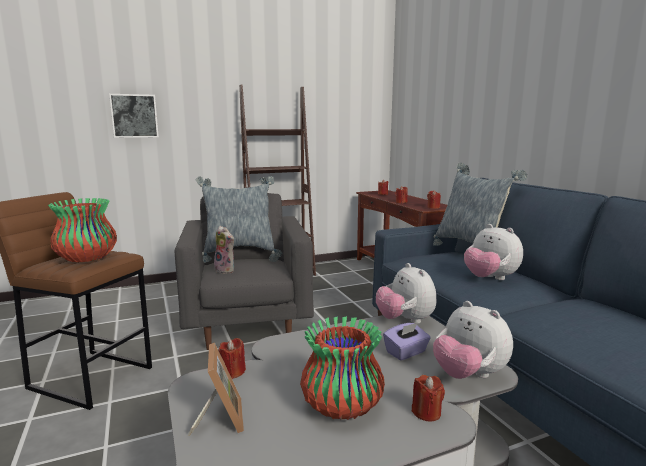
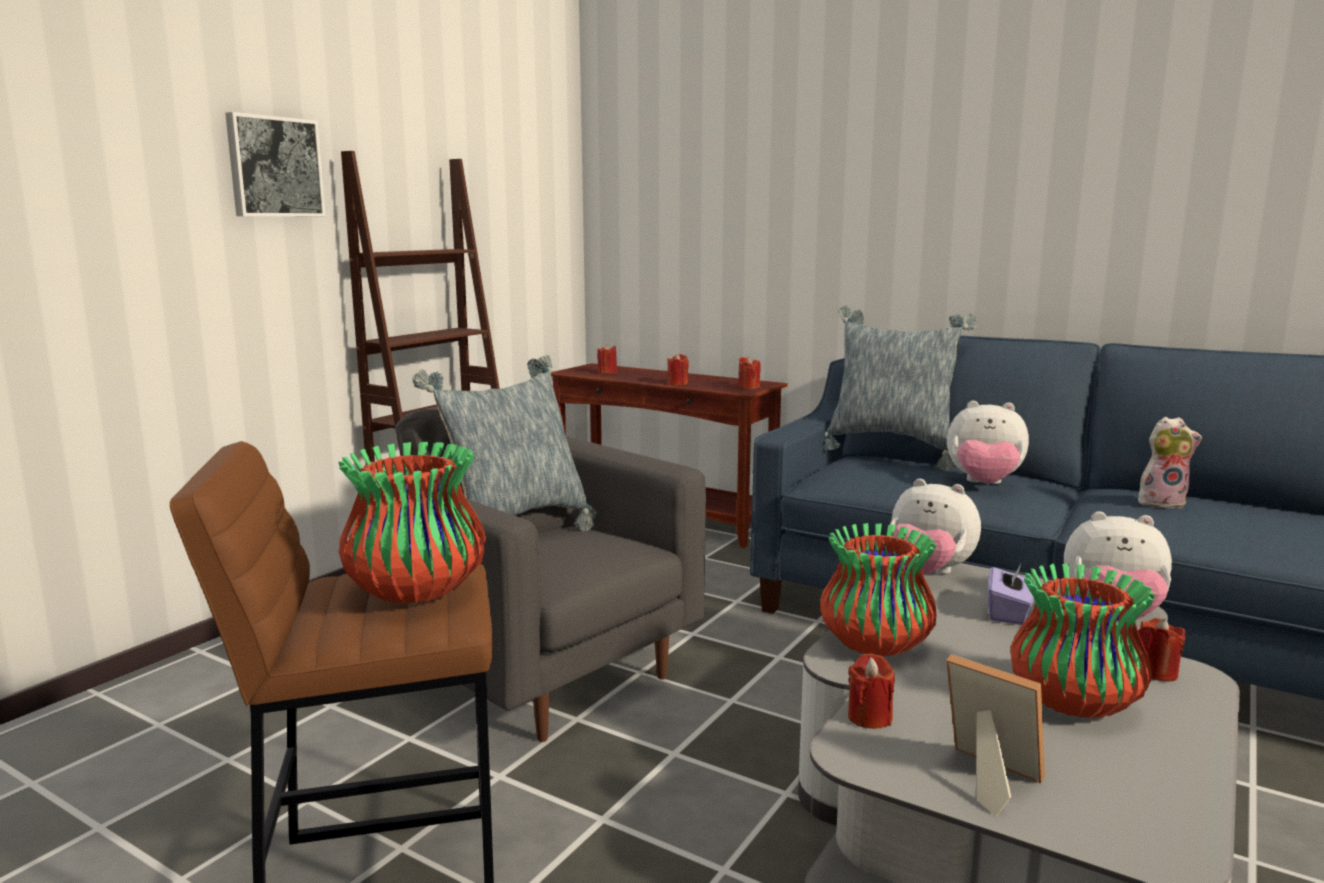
camera: 35 degrees left, 0 degrees up
(134, 116) = (106, 226): picture -> picture (274, 167)
(226, 270) = (545, 564): plush toy -> plush toy (1161, 502)
(304, 343) = (874, 644): none -> vase

